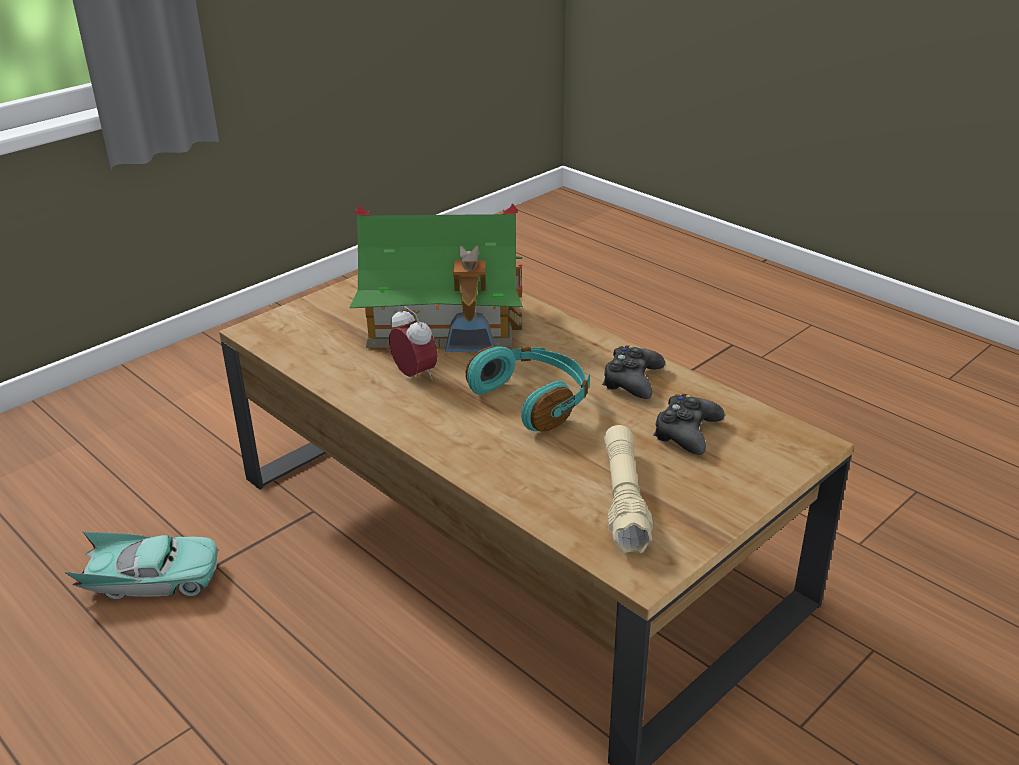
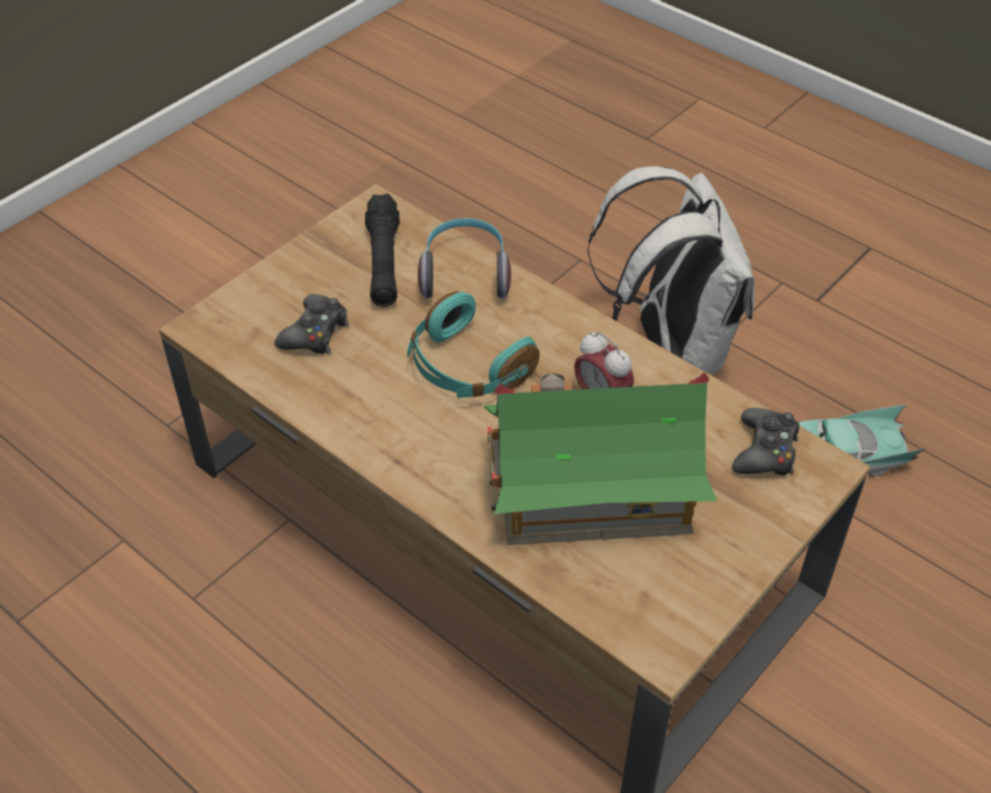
camera: 175 degrees right, 15 degrees up
(265, 716) = (671, 348): none -> white backpack
(528, 483) = (465, 272): none -> headphones
(624, 499) = (383, 262): beige flashlight -> black flashlight
(632, 380) = (359, 401): black game controller -> black game controller (765, 451)

